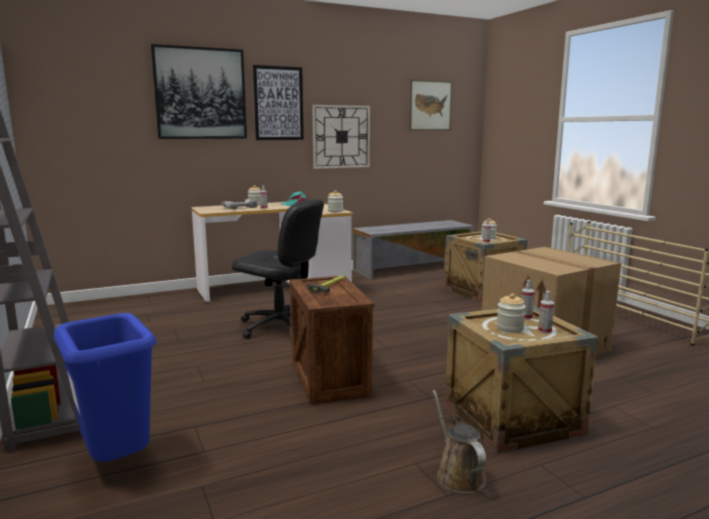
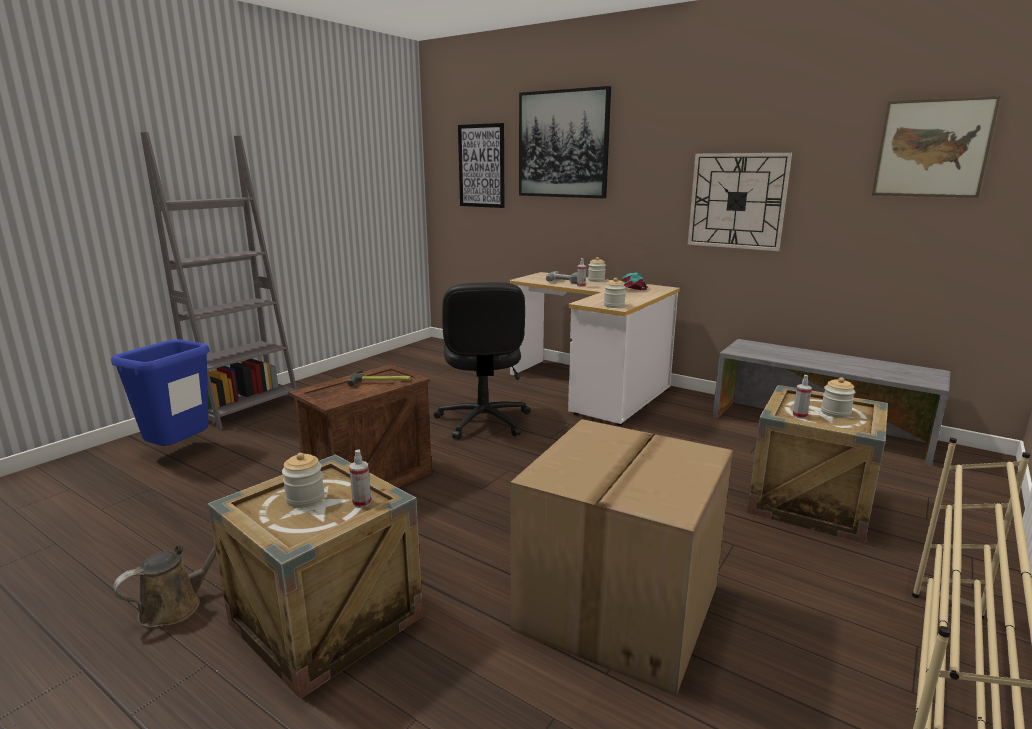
camera: 60 degrees right, 5 degrees up
(278, 103) = (650, 153): picture -> picture (481, 166)
(544, 331) = (304, 523): spray bottle -> none

